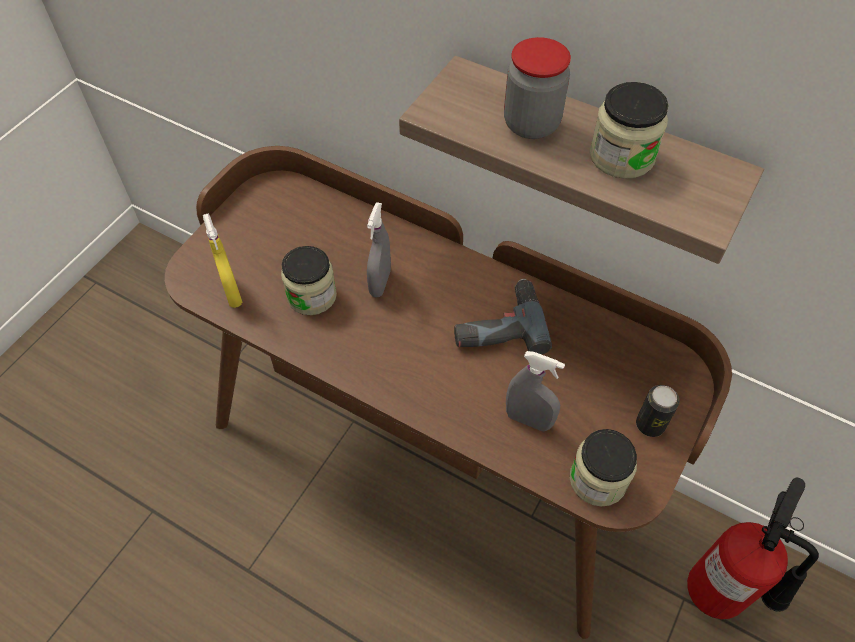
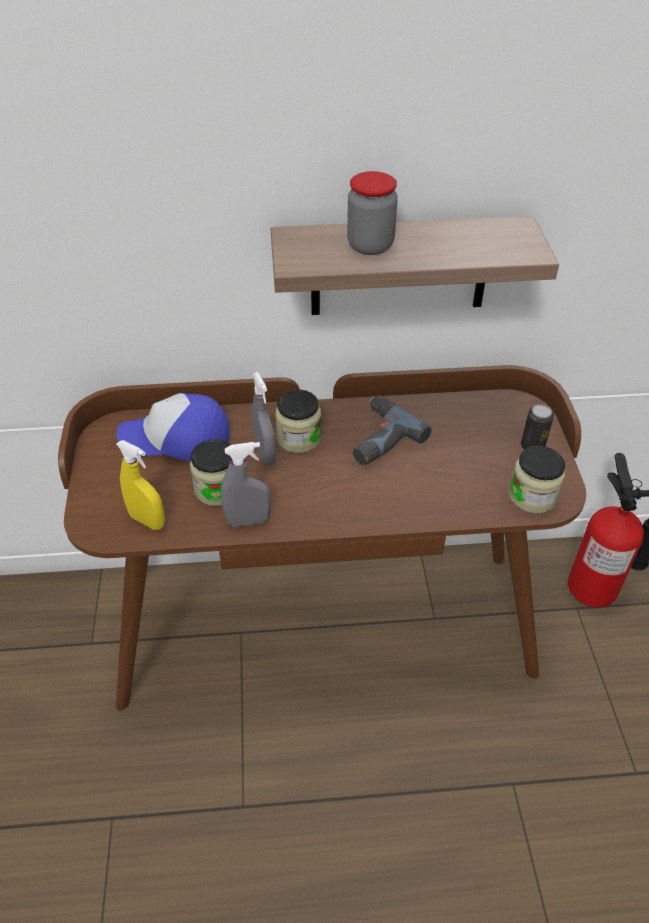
camera: 35 degrees left, 10 degrees down
(318, 226) = (176, 439): none -> cap
(528, 420) = (455, 485): grey spray bottle -> grey spray bottle (248, 521)
(621, 156) = (447, 241): jar -> jar (299, 438)

